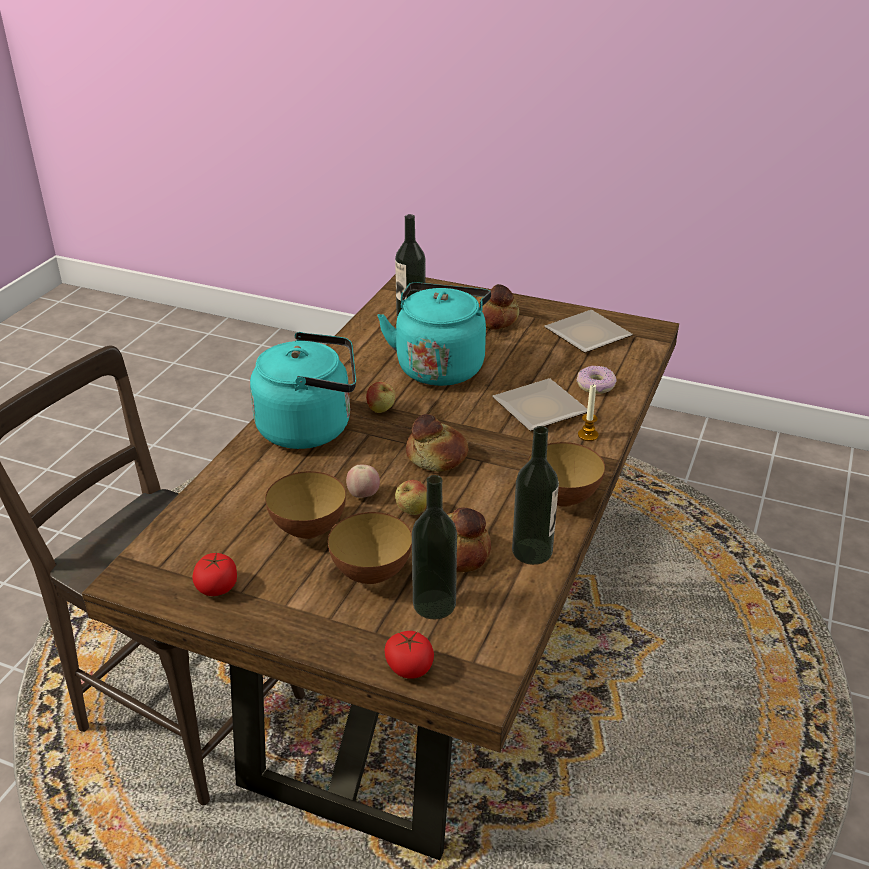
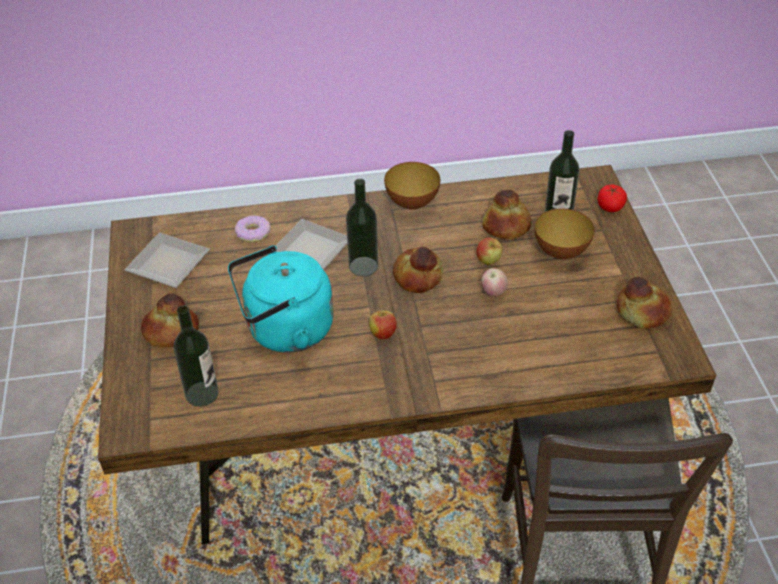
camera: 120 degrees left, 10 degrees up
(217, 586) = (642, 312): tomato -> bread
(308, 530) = (552, 300): bowl -> none
(311, 428) = (441, 363): turquoise kettle -> none
(532, 551) = (476, 198): bottle -> bottle (363, 266)
(588, 435) = (328, 215): candle -> none

